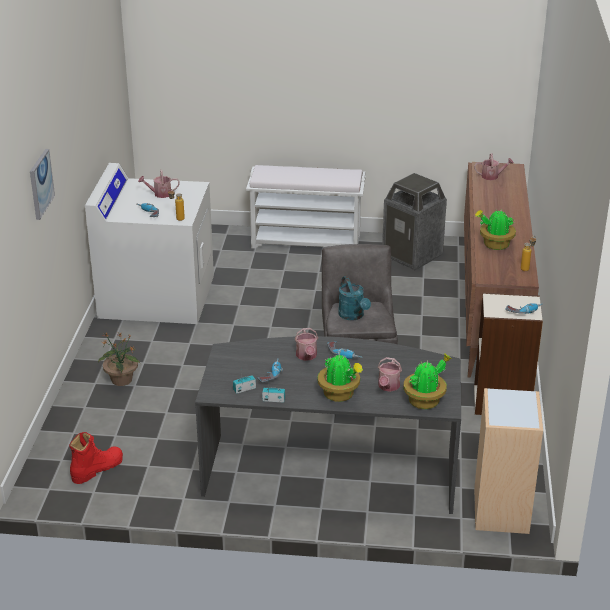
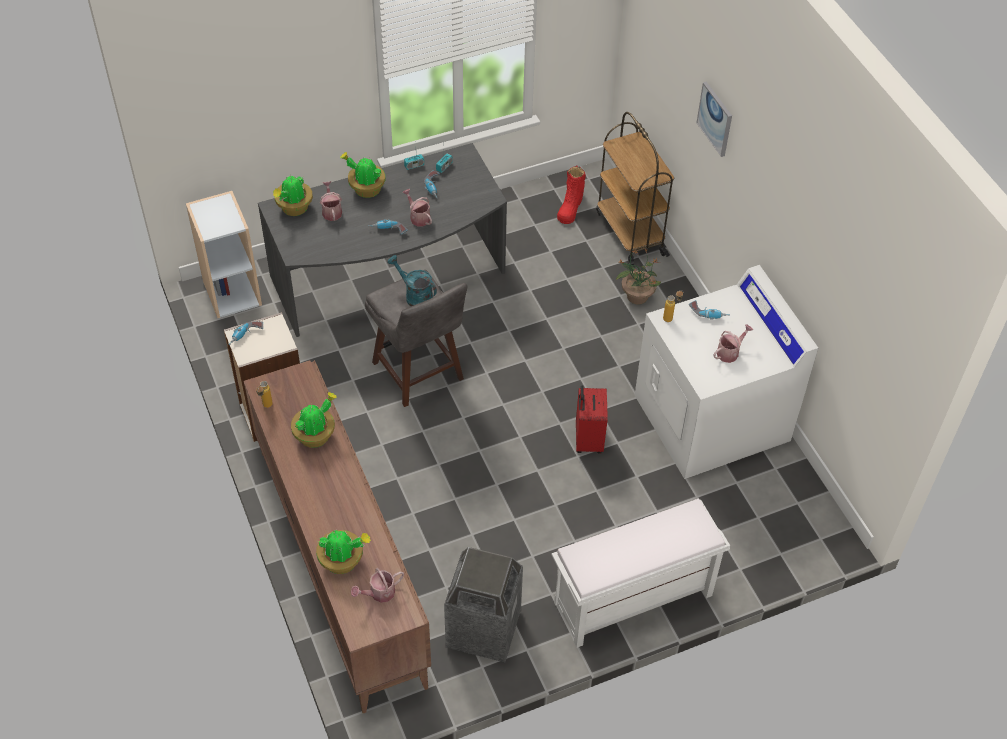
camera: 150 degrees right, 20 degrees up
(68, 427) = (630, 232): none -> brown cart
(259, 312) = (587, 440): none -> red suitcase
(508, 192) = (343, 561): none -> potted plant

